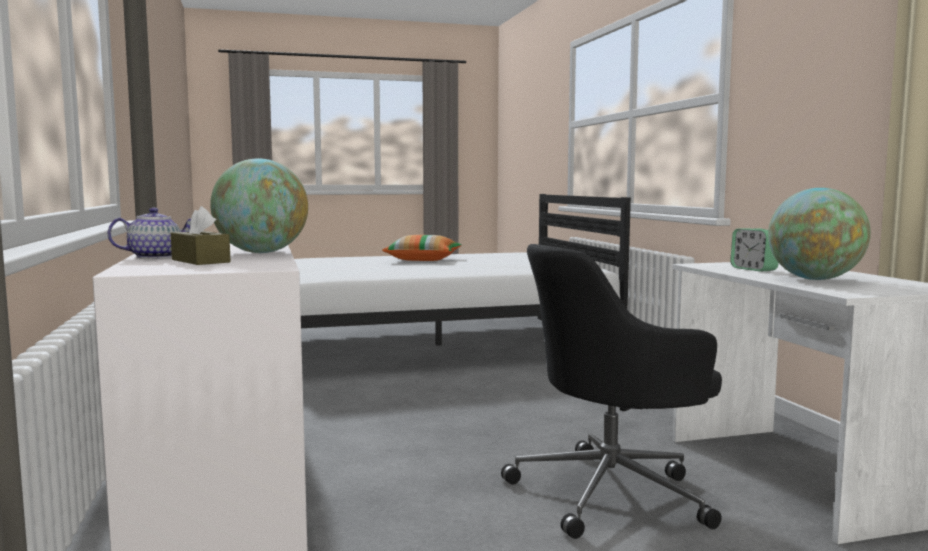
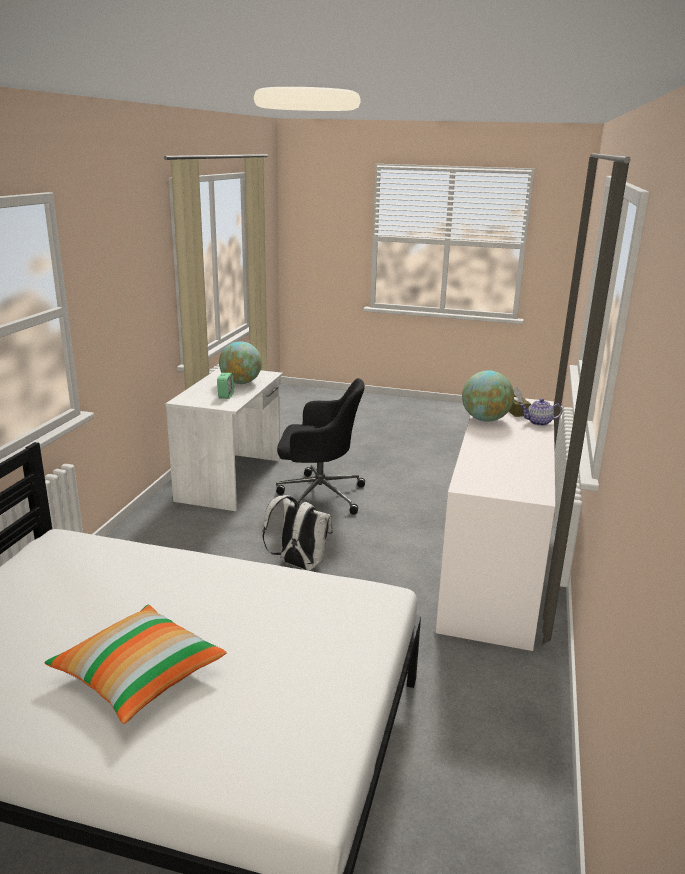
camera: 150 degrees left, 15 degrees up
(490, 415) = (298, 564): none -> white backpack

